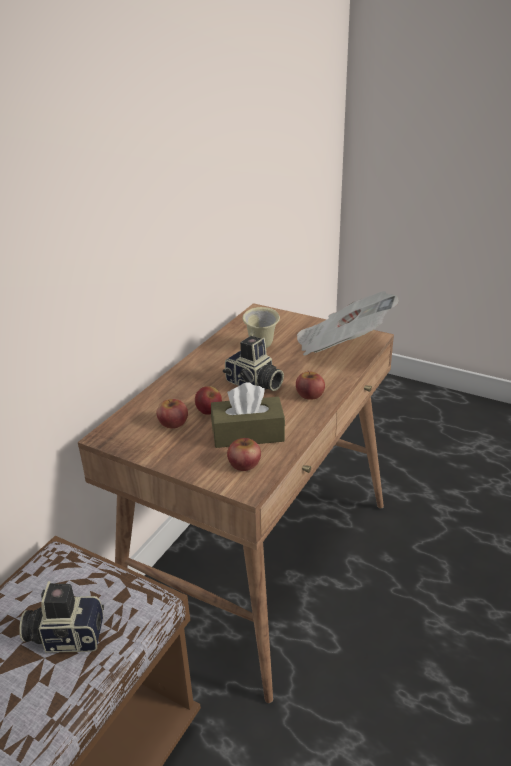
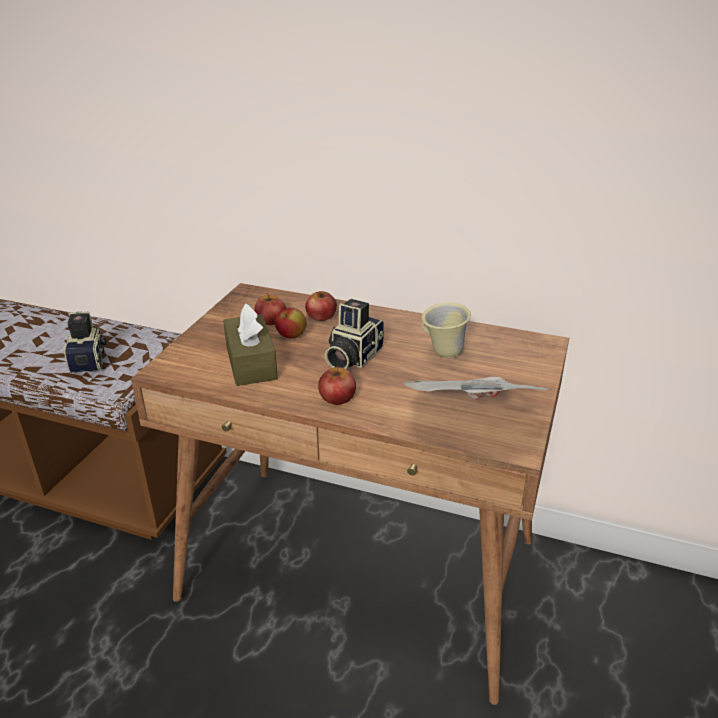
camera: 80 degrees right, 0 degrees up
(244, 463) = (199, 365): apple -> apple (321, 316)

